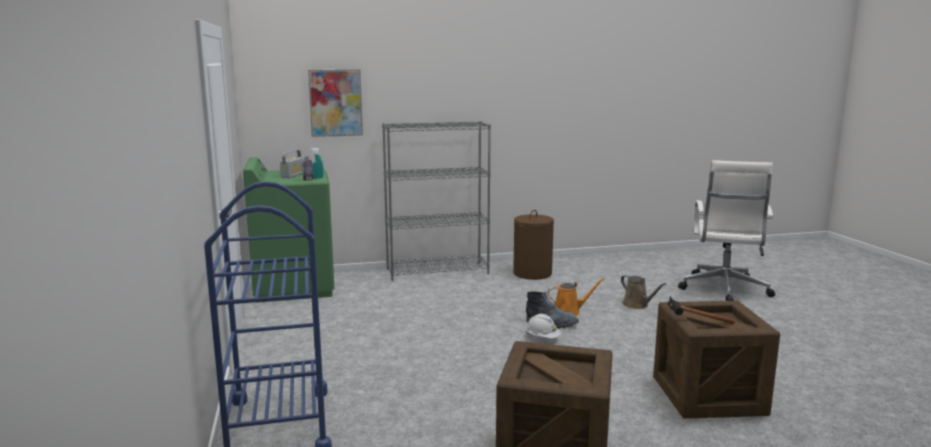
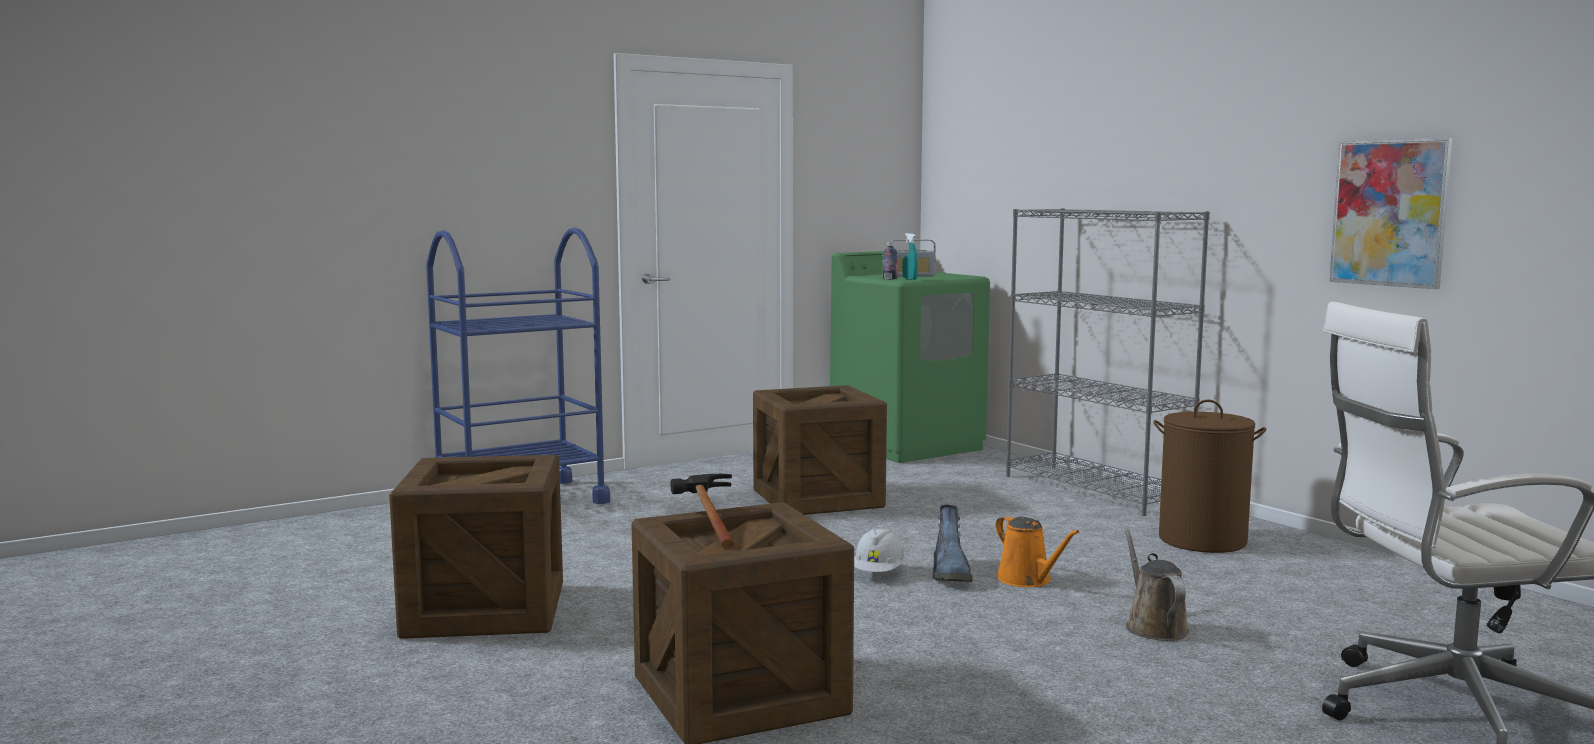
camera: 70 degrees right, 5 degrees down
(335, 103) = (1016, 173): picture -> picture (1389, 213)
(389, 328) = (817, 499): none -> crate
(637, 305) = (1153, 627): brown watering can -> brown watering can turned 135 degrees clockwise

